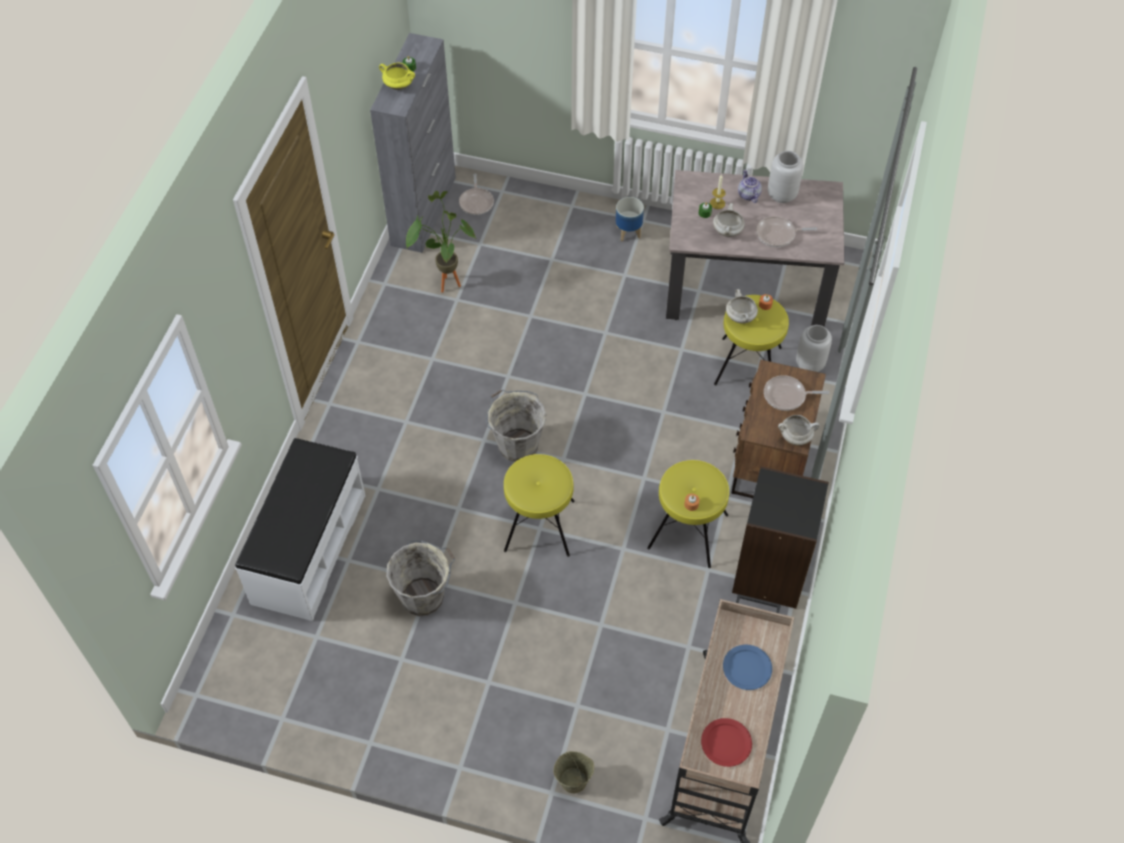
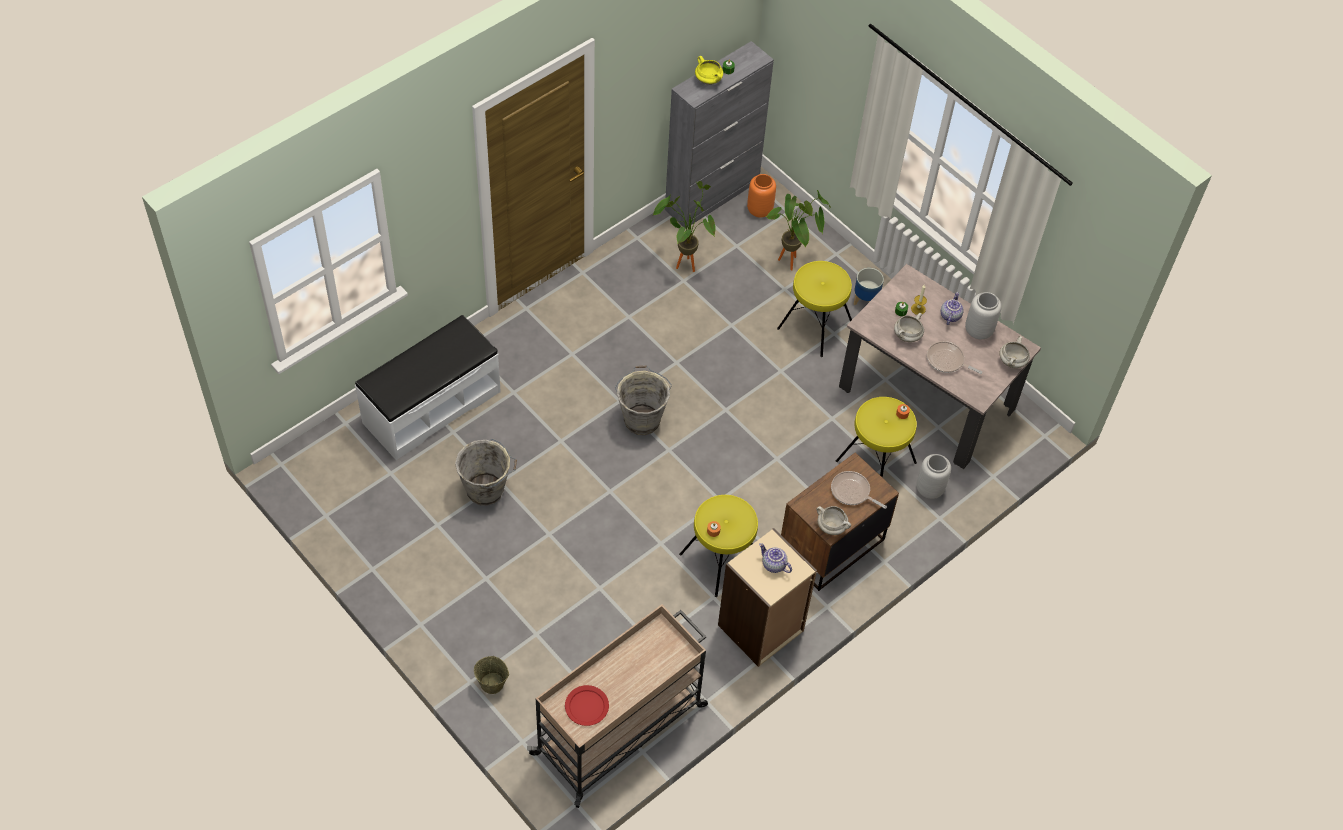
camera: 30 degrees right, 0 degrees up
(476, 202) = (760, 210): frying pan -> orange vase
(539, 525) = (611, 488): yellow stool -> yellow stool (815, 325)
(542, 234) = (793, 264): none -> potted plant
(741, 317) = (873, 413): white cooking pot -> white cooking pot (1012, 362)
(747, 668) = (645, 666): blue plate -> none
(771, 572) = (761, 629): black bookcase -> beige bookcase
(788, 500) = (773, 565): none -> teapot

